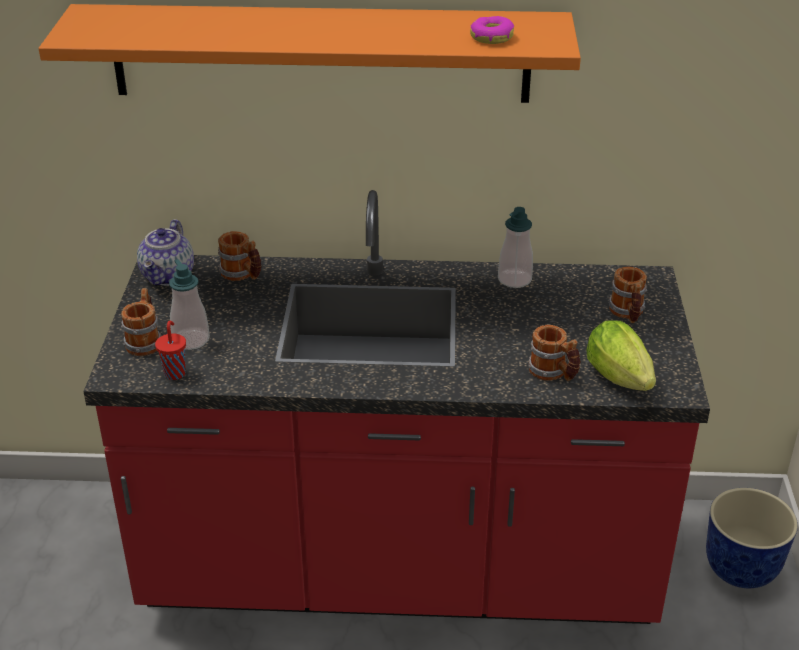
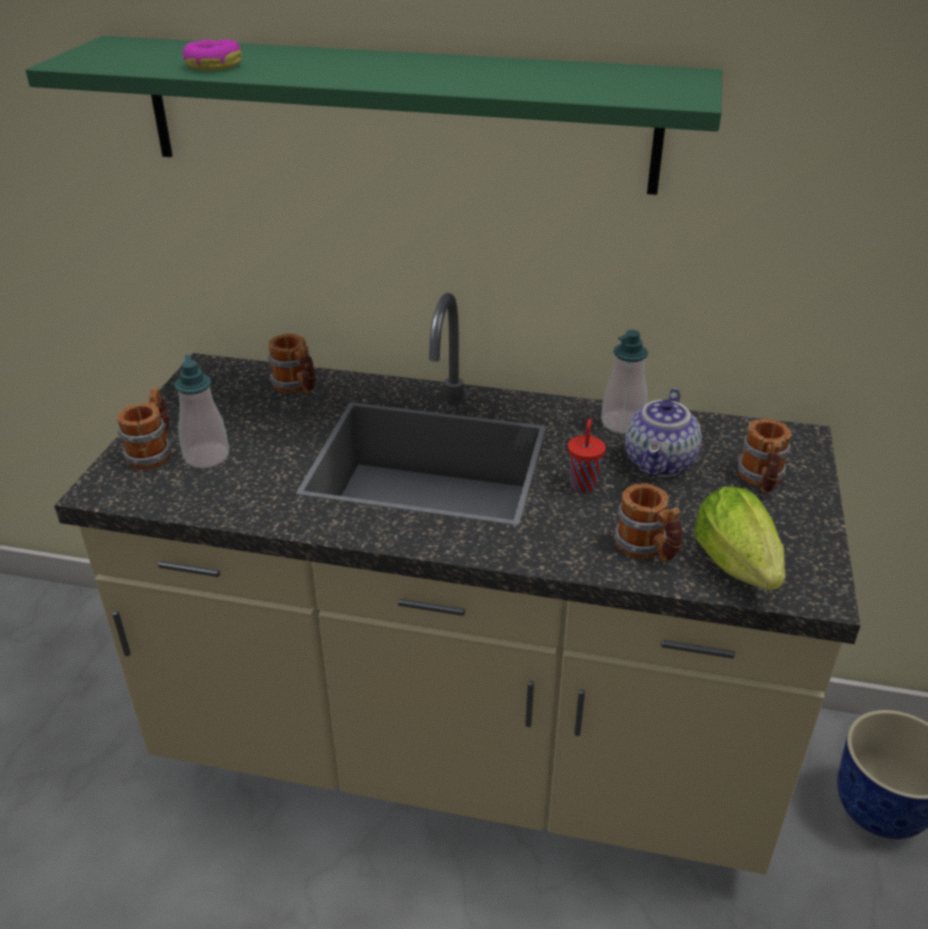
camera: 10 degrees right, 0 degrees up
(169, 276) = (213, 380): teapot -> teapot (661, 463)
(175, 373) = (170, 495): red cup -> red cup (583, 484)
(321, 53) = (396, 114): orange shelf -> green shelf
(399, 569) = (464, 749): red counter -> beige counter
(491, 37) = (603, 86): donut -> donut (213, 65)

